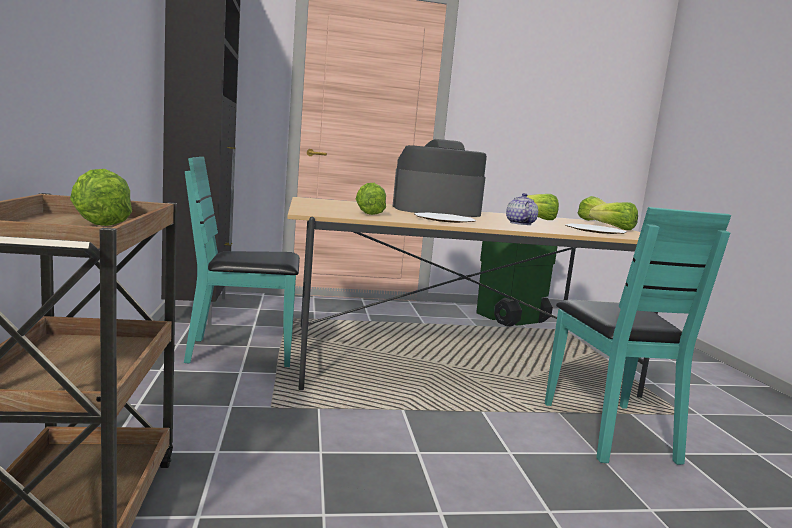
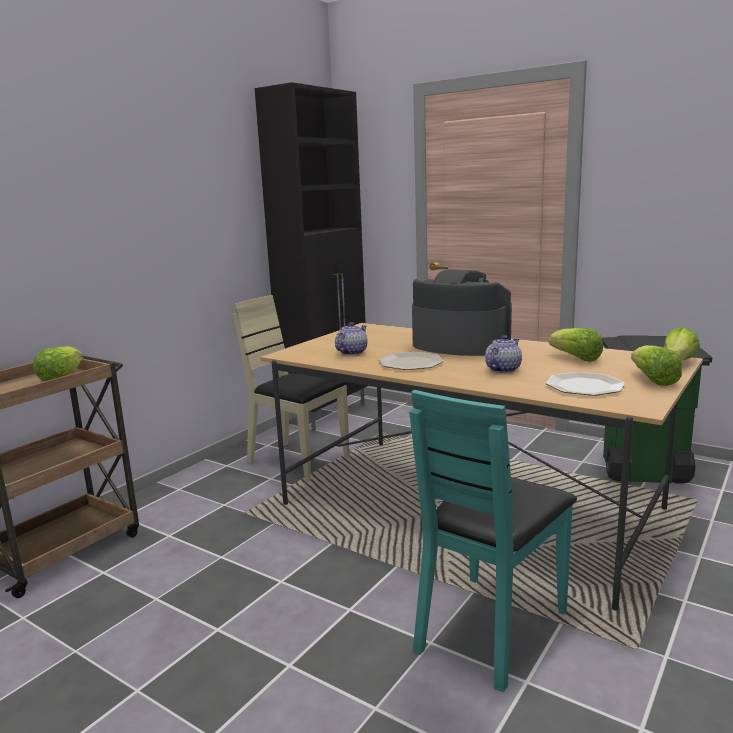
camera: 45 degrees right, 5 degrees up
(243, 352) = (298, 461): turquoise chair -> beige chair
(369, 213) = (352, 352): lettuce -> teapot

